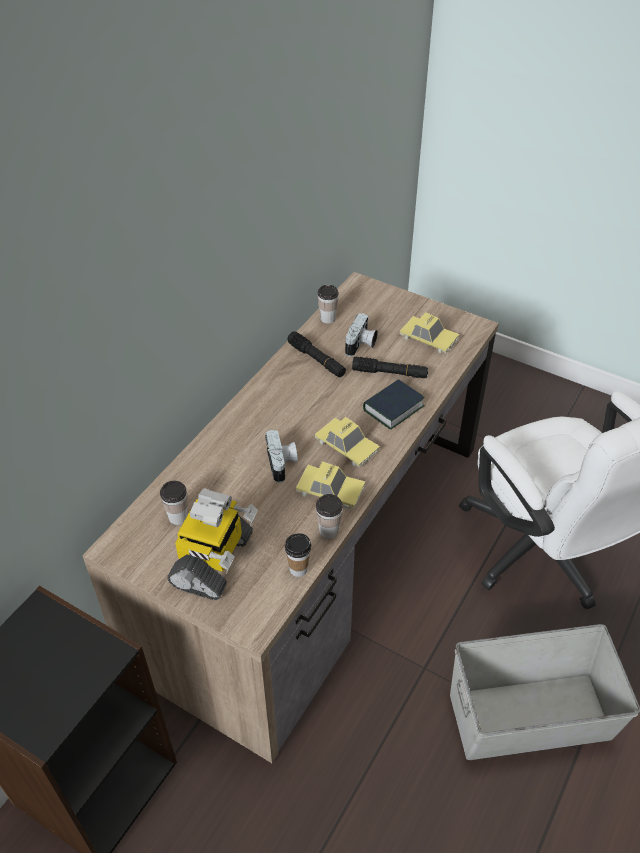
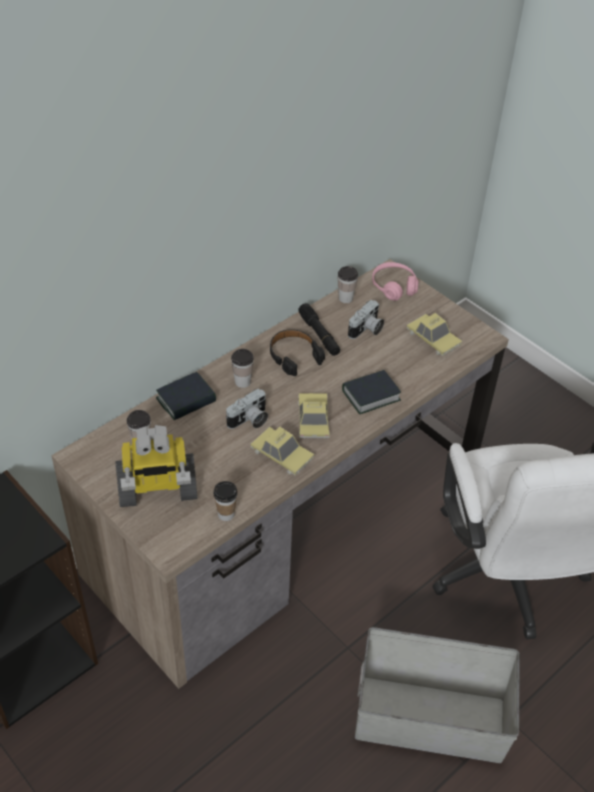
camera: 15 degrees right, 0 degrees up
(208, 459) = (186, 400): none -> book
(214, 561) = (157, 489): toy robot -> toy robot turned 45 degrees clockwise
(282, 463) = (249, 420): camera -> camera turned 45 degrees clockwise
(300, 387) = (294, 356): none -> black headphones
(328, 531) = (266, 489): cup -> cup (242, 382)
(346, 446) = (313, 419): toy car -> toy car turned 150 degrees counterclockwise
(369, 297) = (394, 287): none -> pink headphones
(389, 373) = (381, 363): black flashlight -> none

